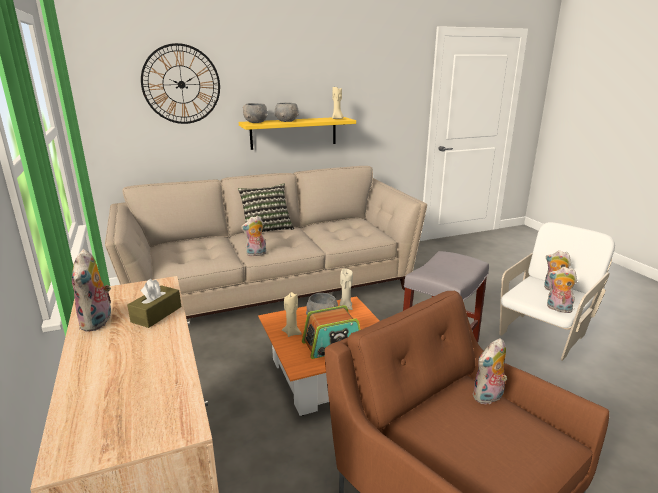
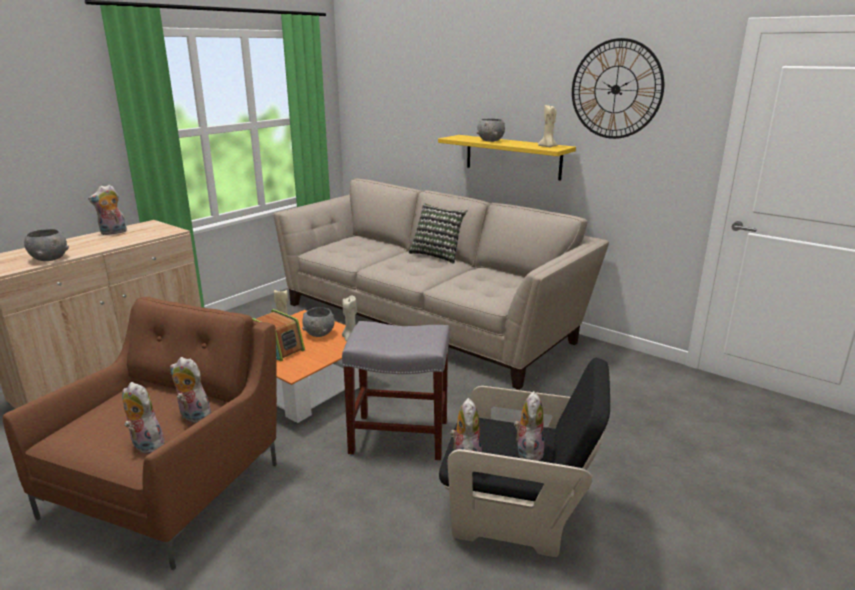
camera: 60 degrees right, 0 degrees up
(156, 314) = (127, 240): brown tissue box -> none
(181, 84) = (415, 90): wall clock -> wall clock (616, 89)
(255, 122) = (463, 137): grey bowl -> grey bowl (50, 258)
(256, 254) = (374, 266): plush toy -> plush toy (145, 445)
(543, 333) = (518, 513): white armchair -> black armchair

